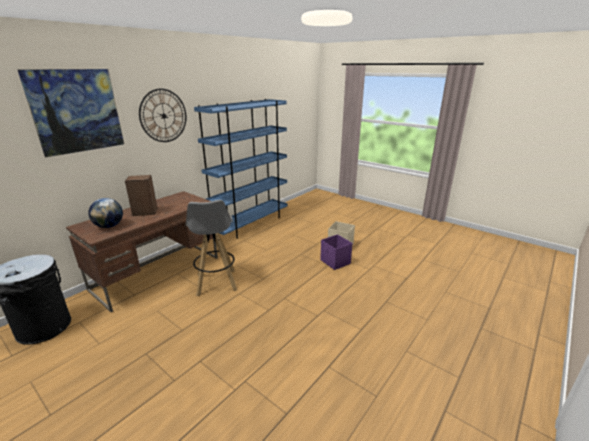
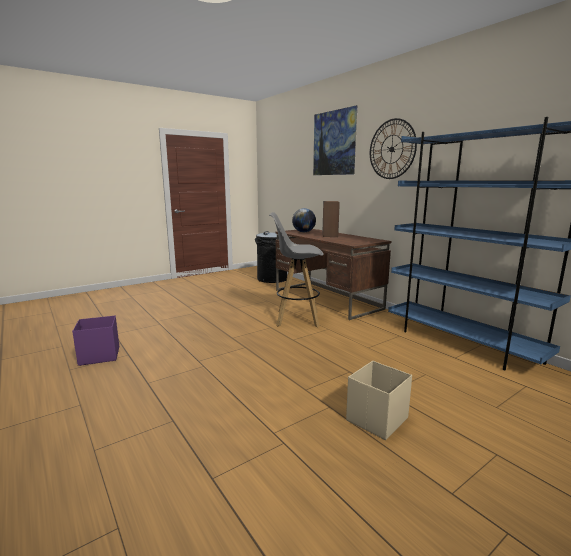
camera: 105 degrees right, 10 degrees down
(335, 262) = (313, 399): purple storage box -> purple storage box (99, 356)

